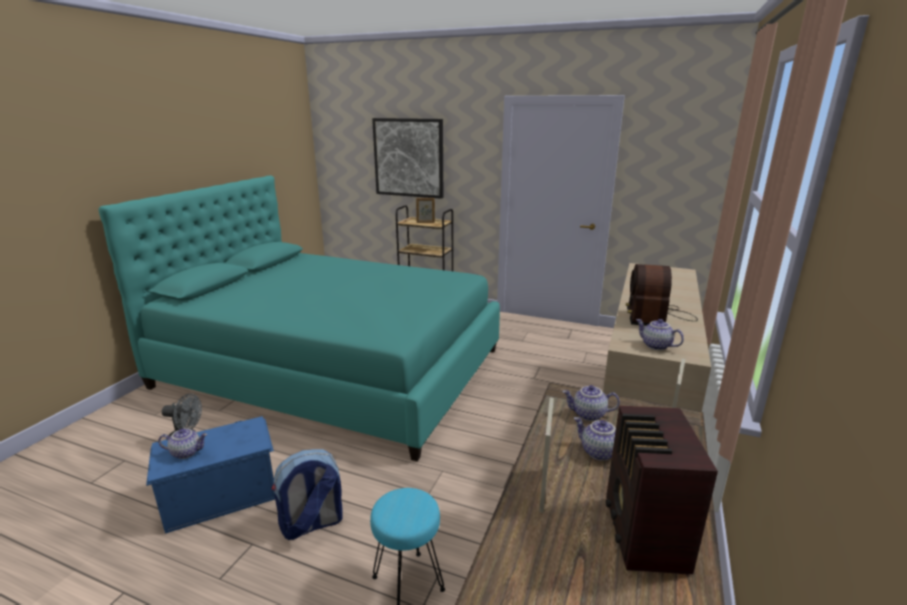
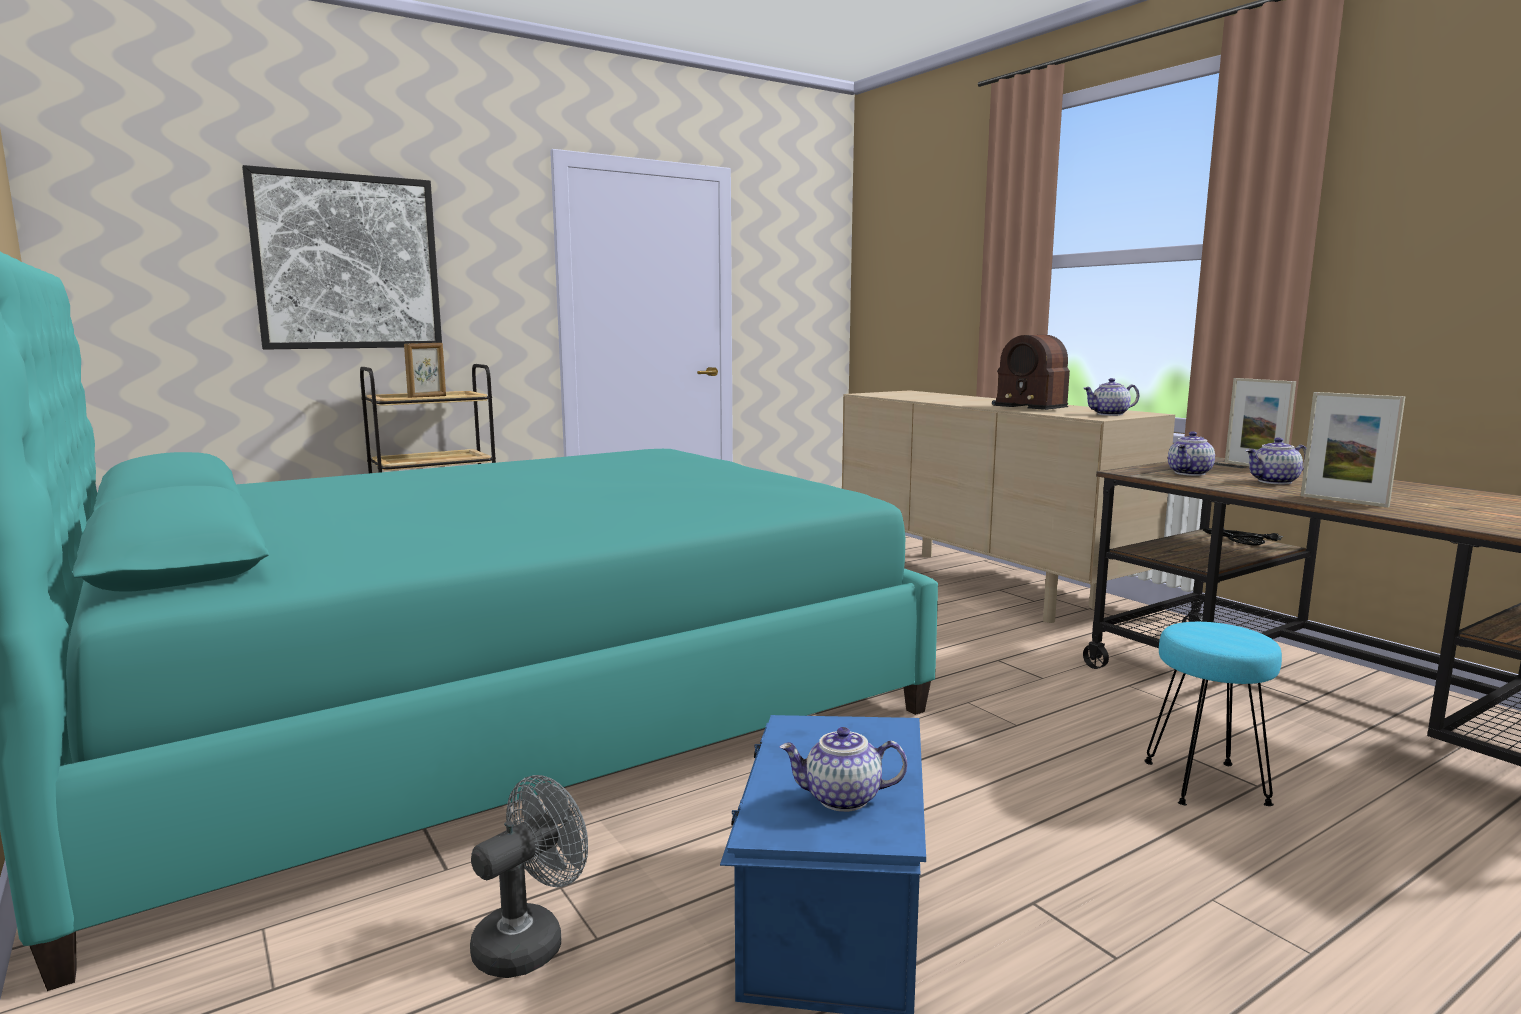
camera: 55 degrees left, 10 degrees down
(187, 452) = (842, 799): teapot -> teapot turned 120 degrees counterclockwise
(312, 524) = (1018, 830): backpack -> none
(643, 535) = (1428, 493): radio -> none

